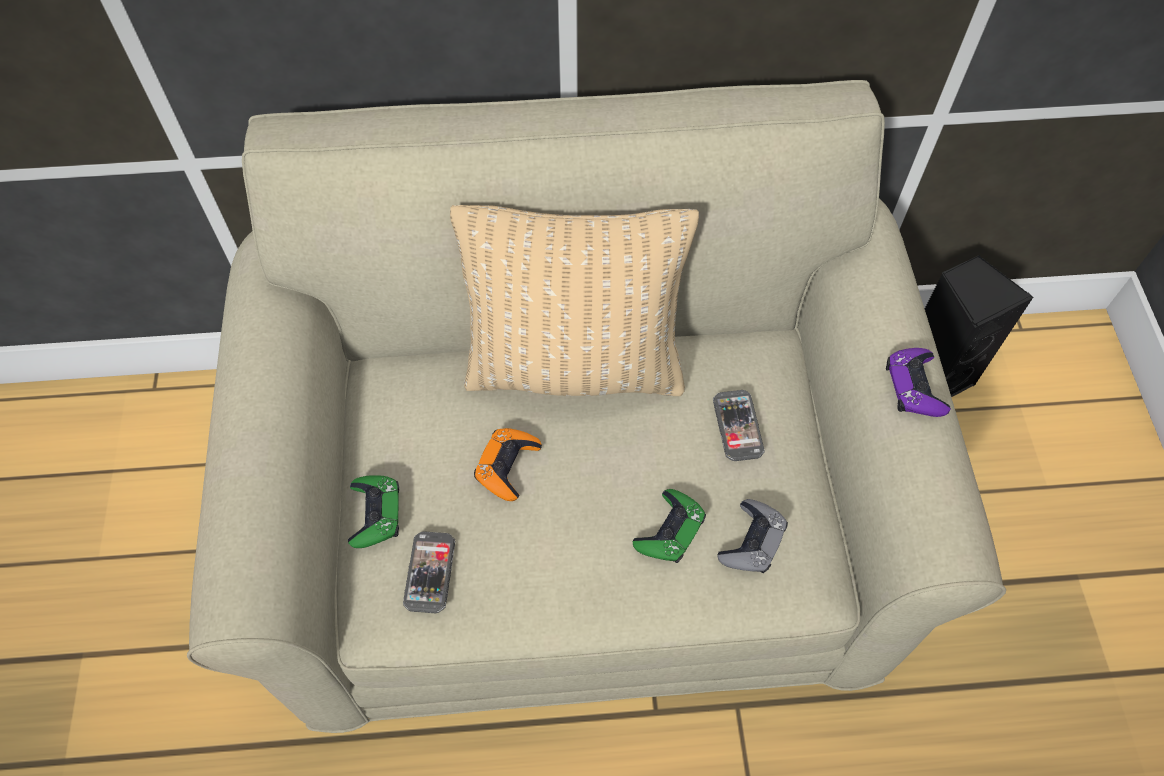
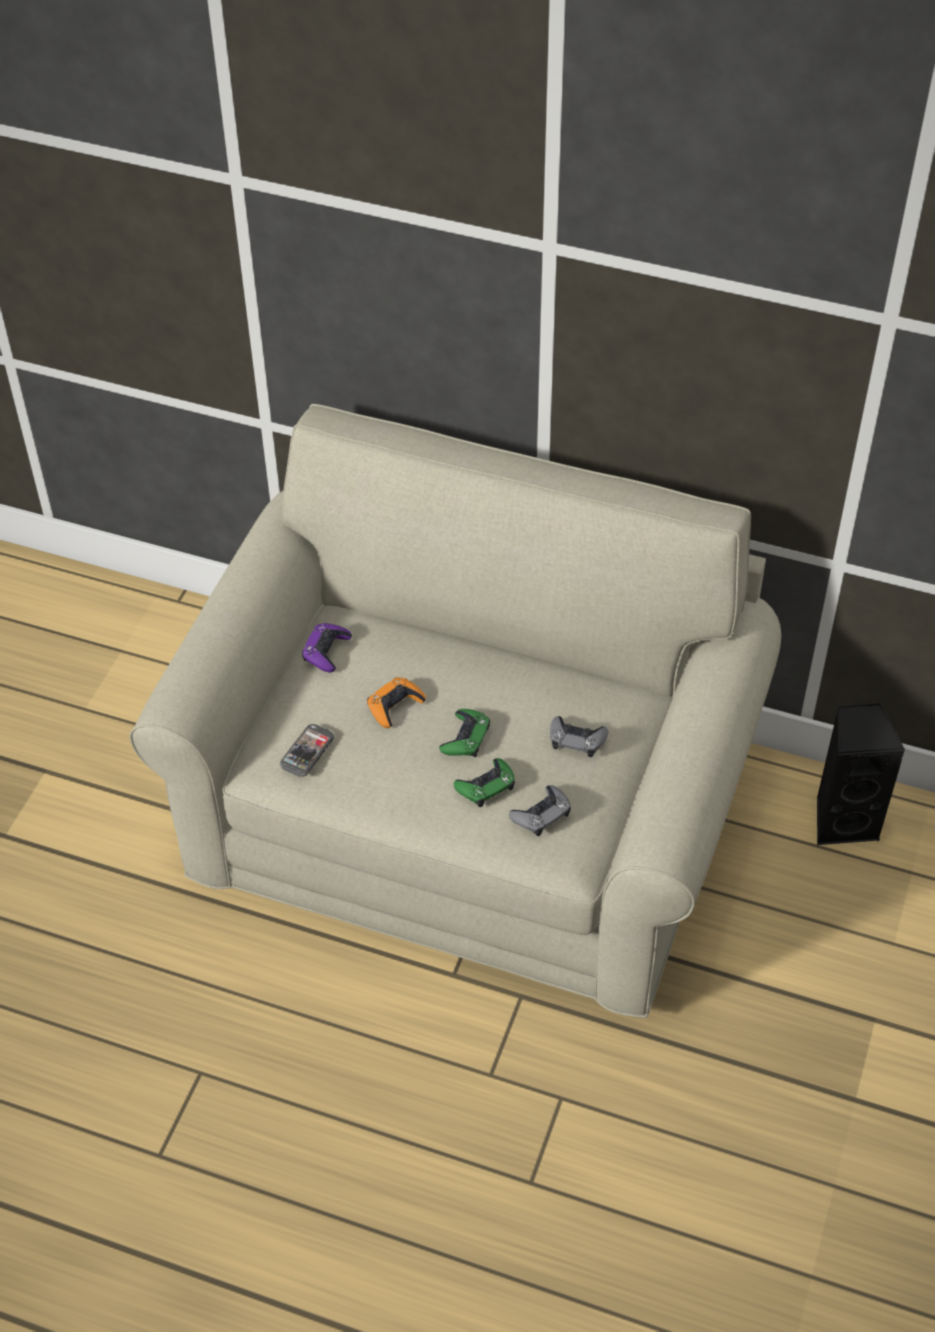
camera: 25 degrees right, 10 degrees down
(375, 514) = (289, 704): green game controller -> green game controller (465, 738)
(575, 366) = (480, 659): beige pillow -> none
(737, 426) = (577, 739): phone -> grey game controller
(914, 387) = (702, 742): purple game controller -> purple game controller (326, 651)

